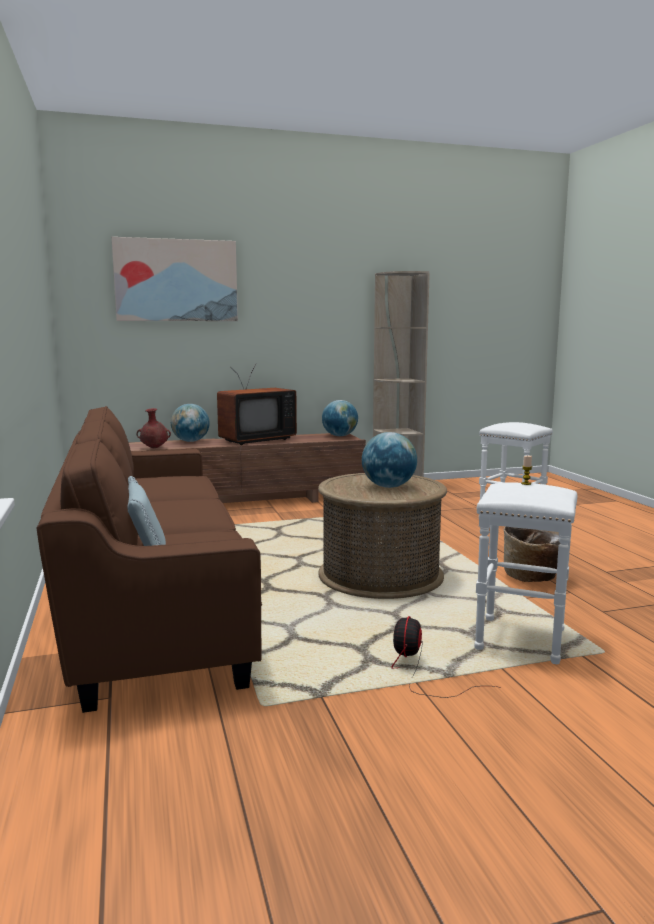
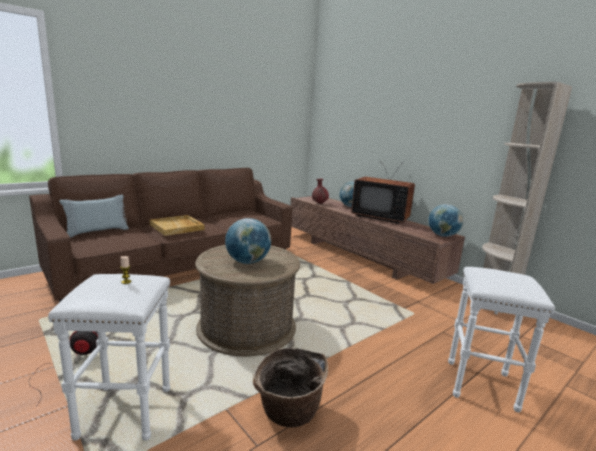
camera: 65 degrees right, 5 degrees up
(176, 280) = (367, 97): picture -> none
(182, 512) = (177, 227): none -> beige tray

